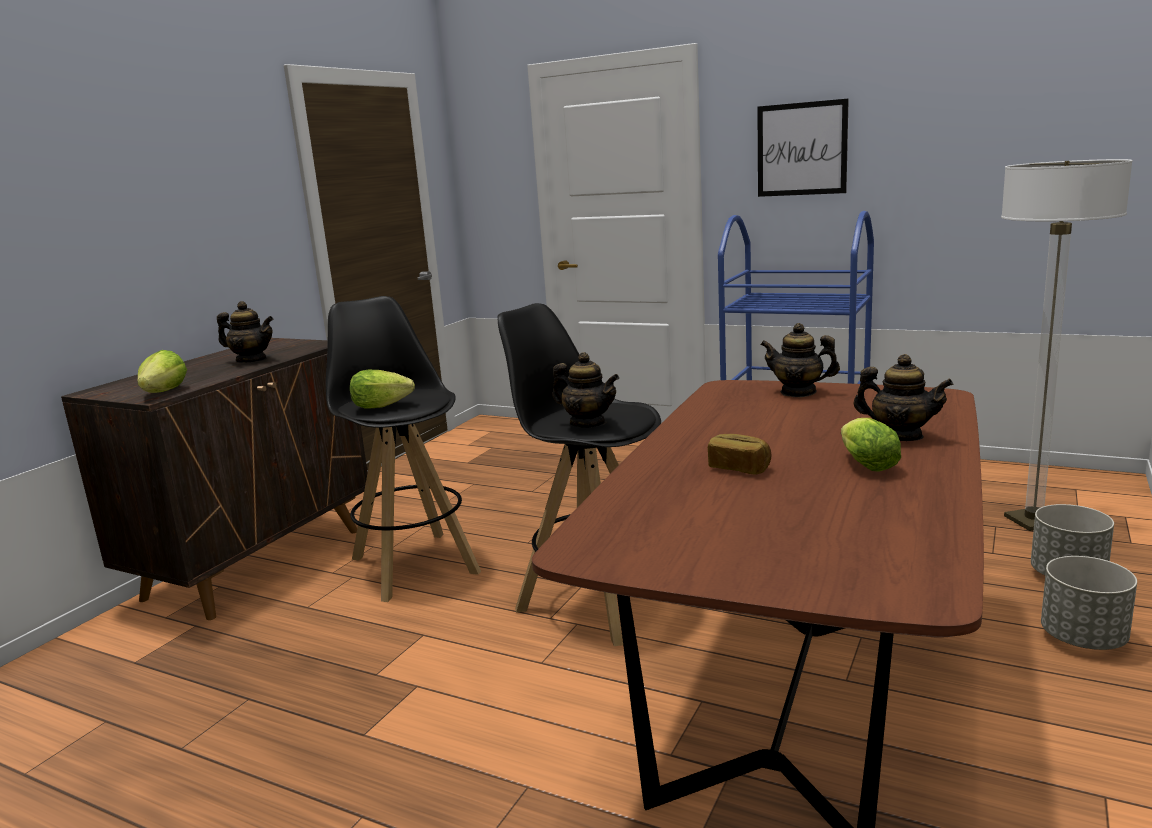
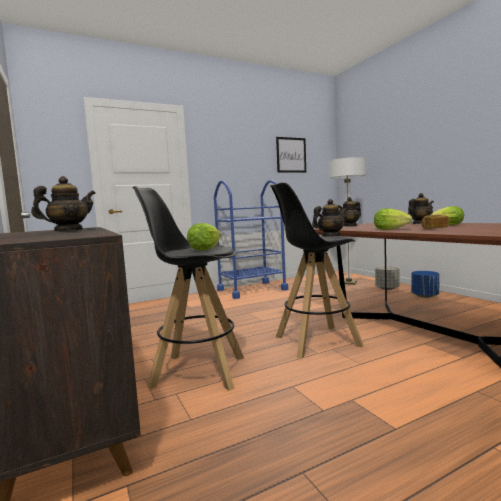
camera: 55 degrees left, 10 degrees down
(165, 392) = (90, 234): lettuce -> lettuce (390, 229)
(801, 149) = (230, 158): picture -> picture (291, 155)
(1083, 639) = (425, 296): grey planter -> blue planter

